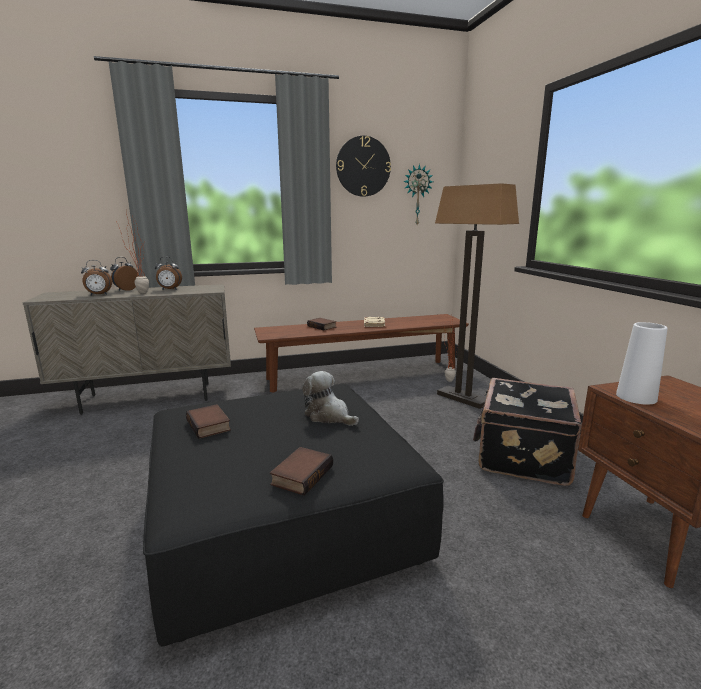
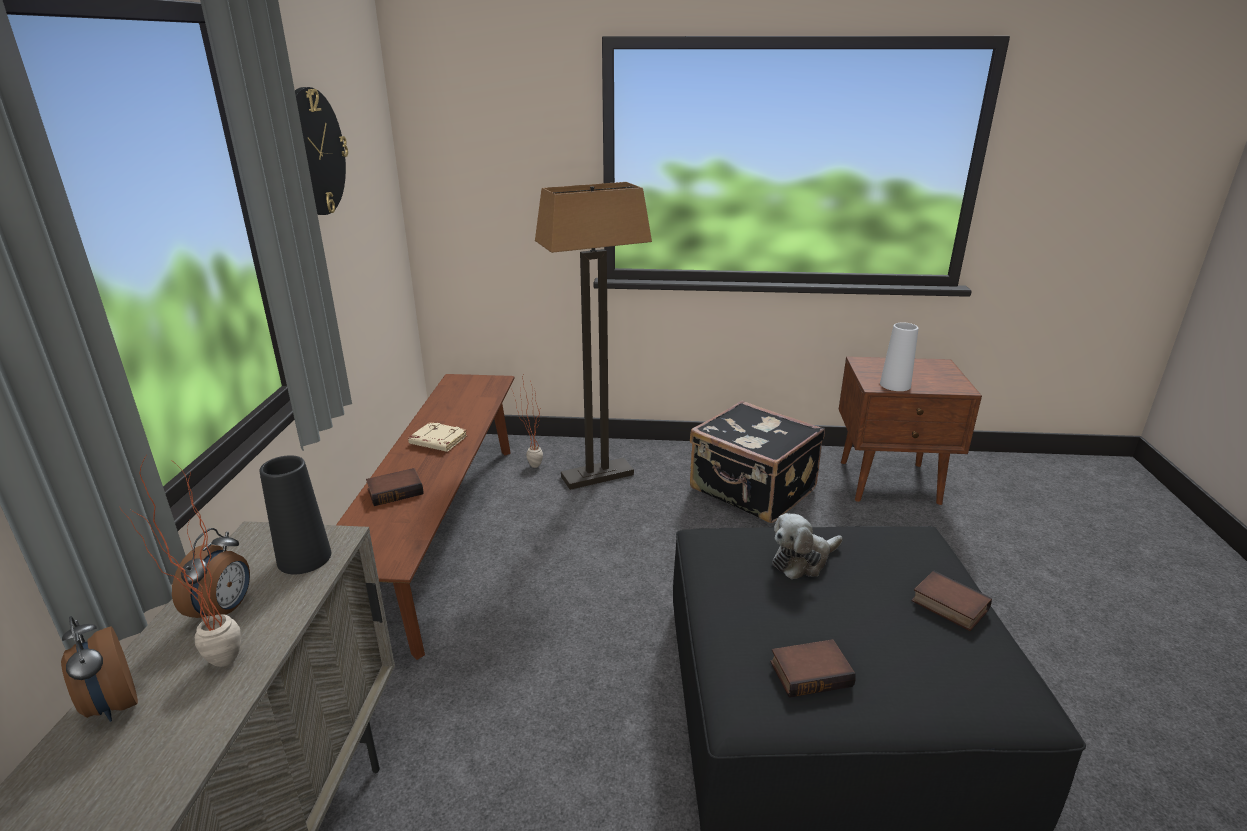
camera: 70 degrees left, 10 degrees up
(98, 295) = (142, 766): alarm clock -> none
(200, 290) = (304, 558): none -> black vase
(417, 195) = (370, 190): wall clock -> none

